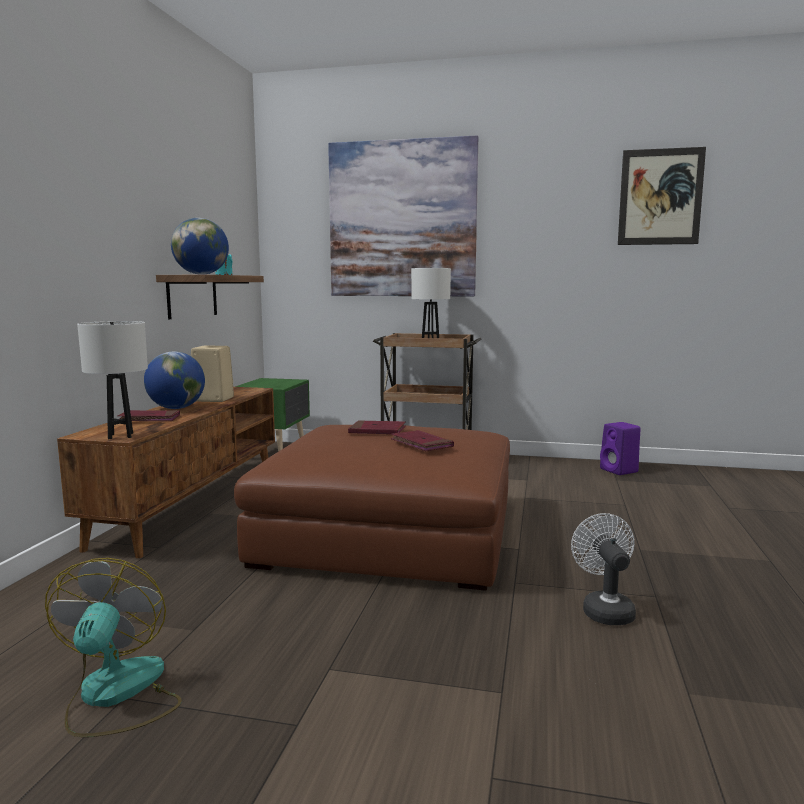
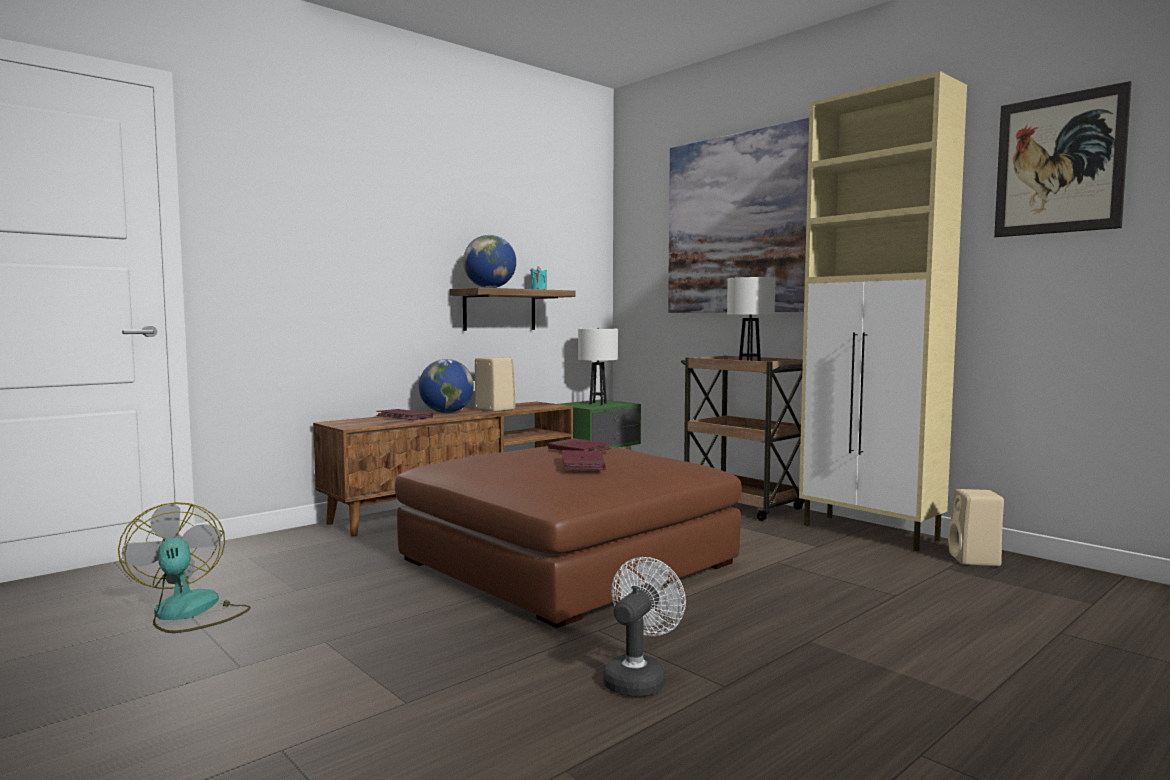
camera: 35 degrees right, 5 degrees down
(116, 695) = (189, 613): fan -> fan turned 60 degrees counterclockwise
(120, 436) = (351, 425): white table lamp -> white table lamp (597, 403)
(538, 463) = (871, 533): none -> beige cabinet
(620, 471) = (975, 560): purple speaker -> beige speaker

